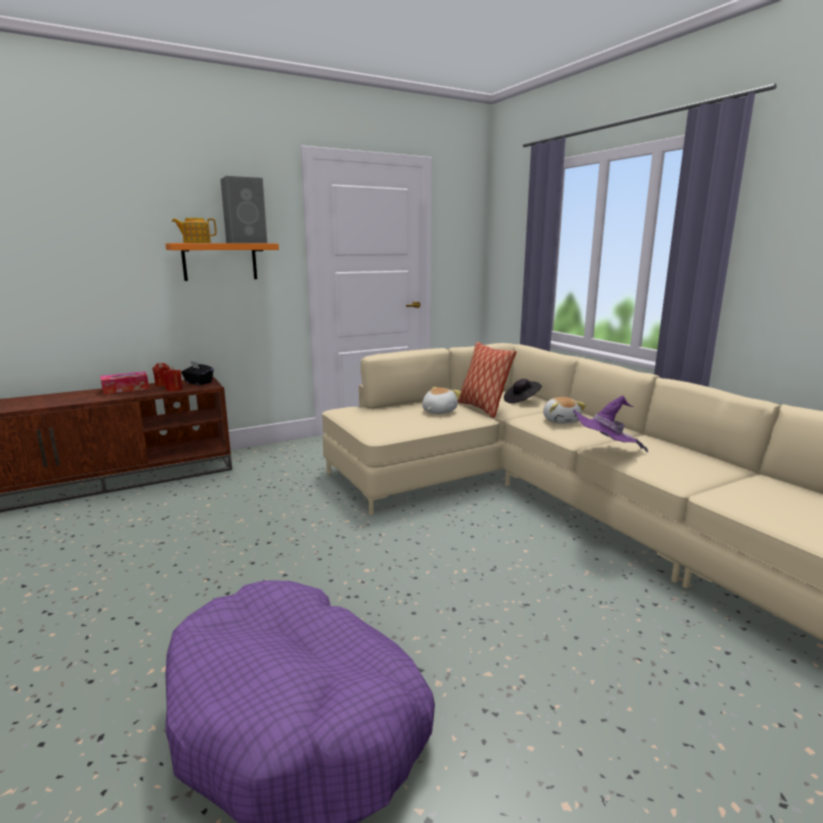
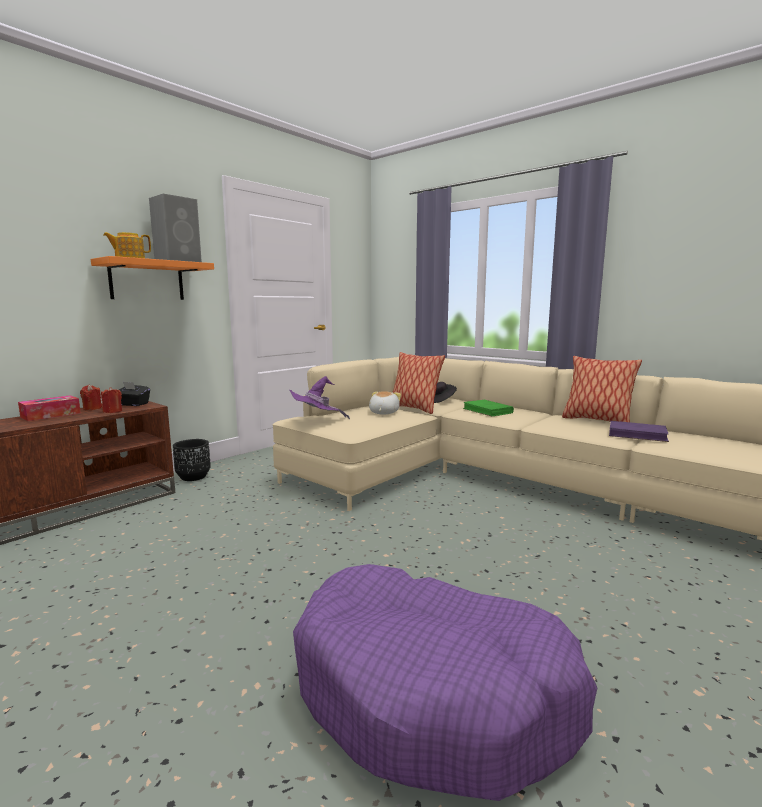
camera: 20 degrees left, 5 degrees down
(258, 455) = (193, 477): none -> black planter
(561, 420) = (487, 411): plush toy -> green book
(603, 452) = (545, 427): purple hat -> purple hat (316, 422)
(686, 450) = (596, 421): none -> pillow
(716, 478) = (637, 434): none -> purple book

